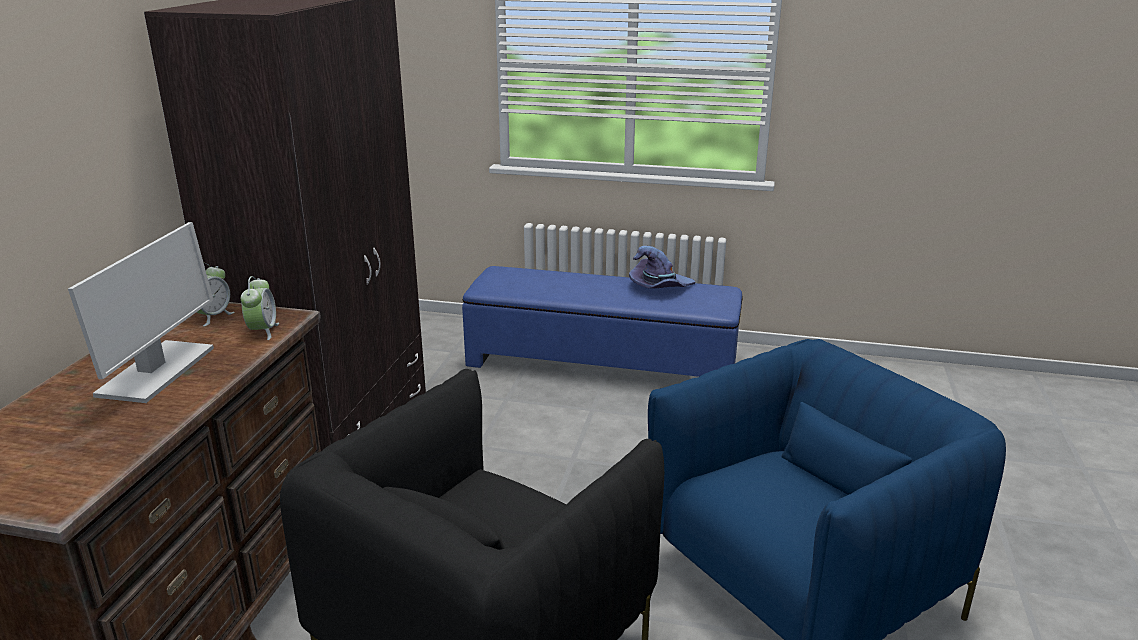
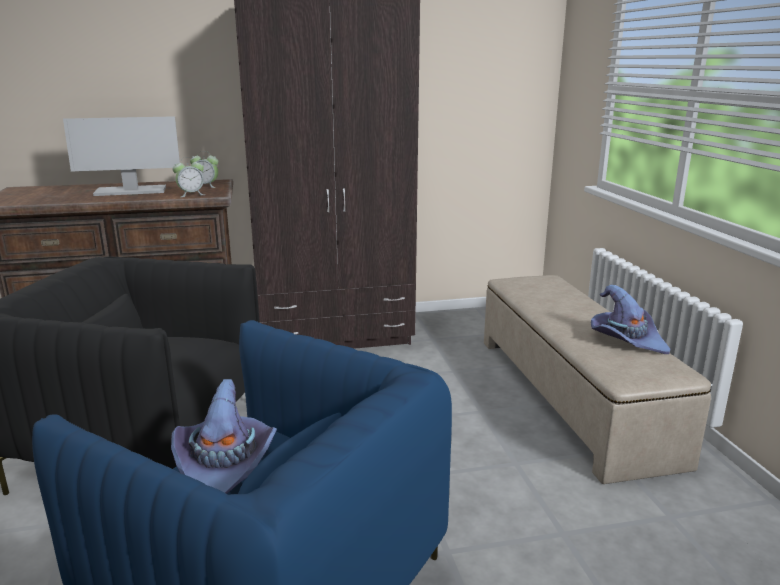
camera: 65 degrees right, 5 degrees down
(603, 361) = (572, 396): blue bench -> beige bench
(779, 497) = (225, 464): none -> purple hat

